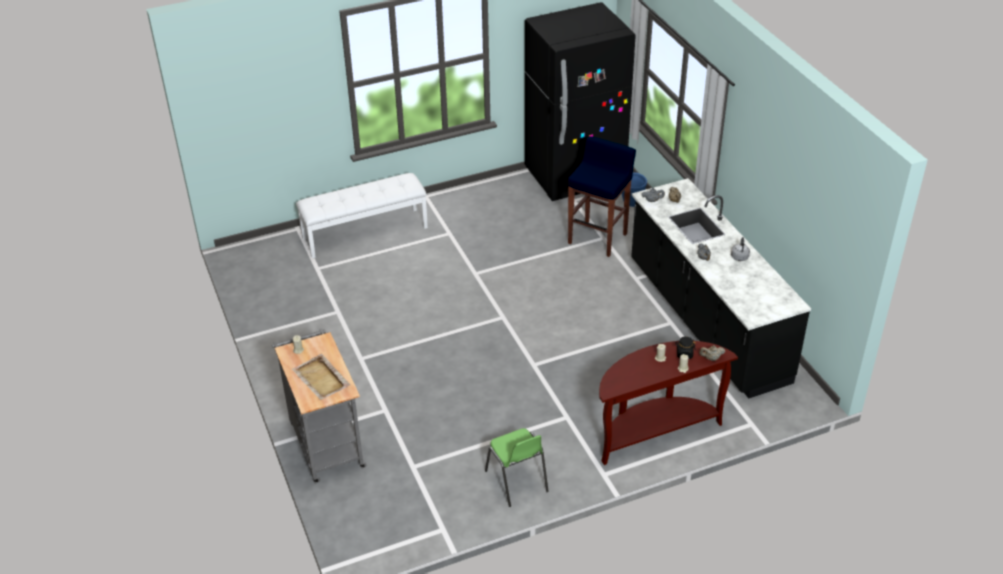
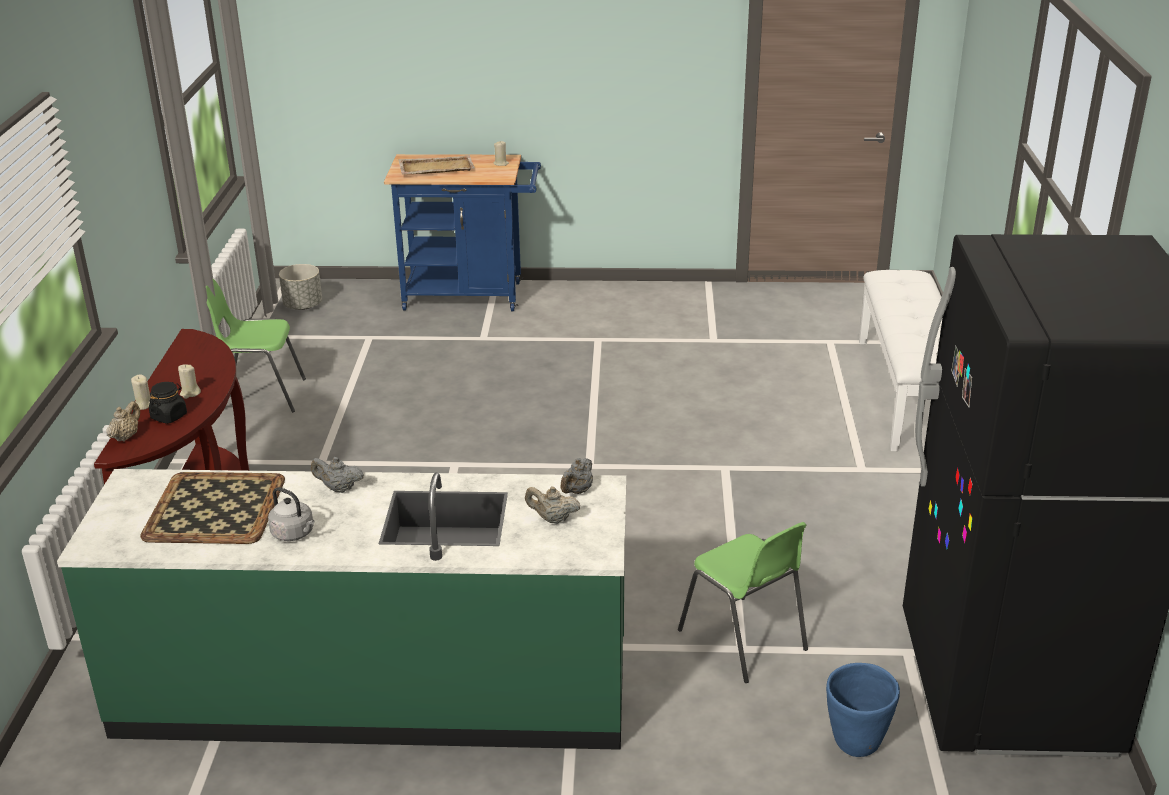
camera: 115 degrees right, 10 degrees down
(325, 441) = (471, 296): grey cart -> blue cart
(383, 528) = (303, 305): none -> grey planter
(598, 238) = (743, 640): blue stool -> green chair
(706, 321) = (375, 692): black counter -> green counter
(745, 284) = (214, 508): none -> tray

